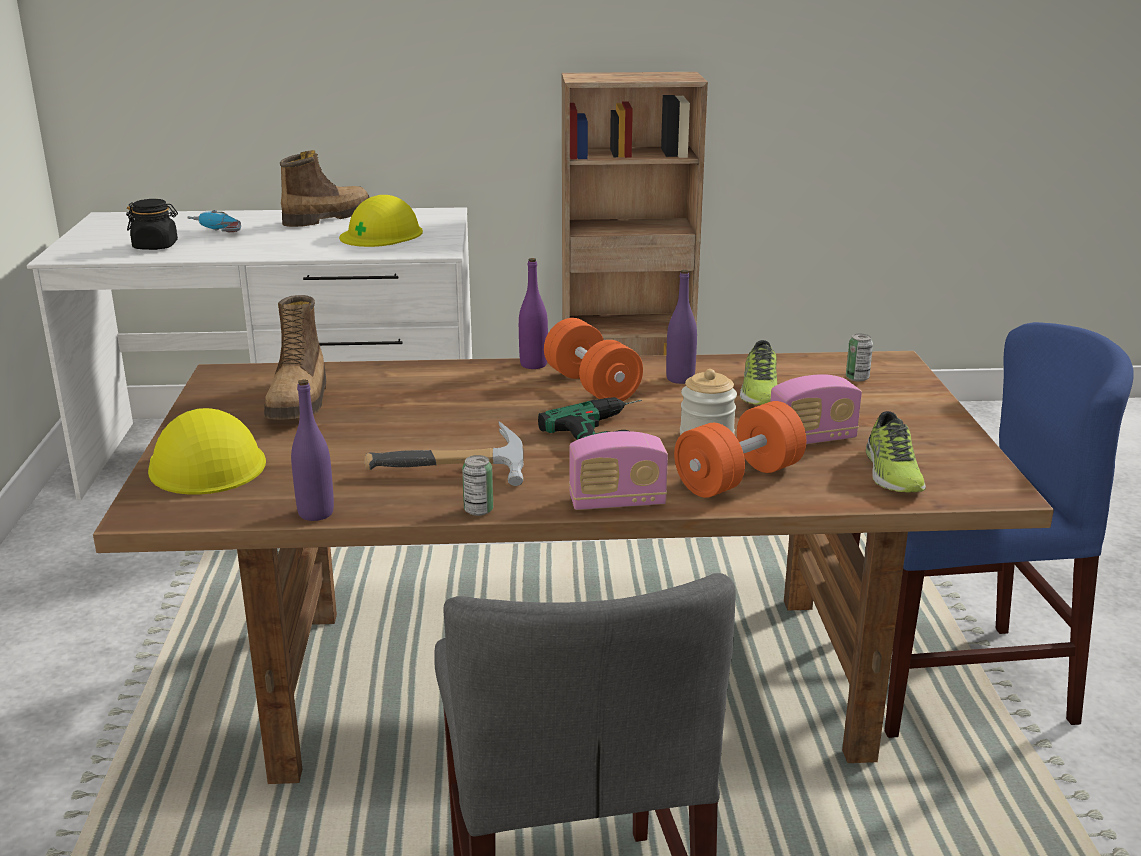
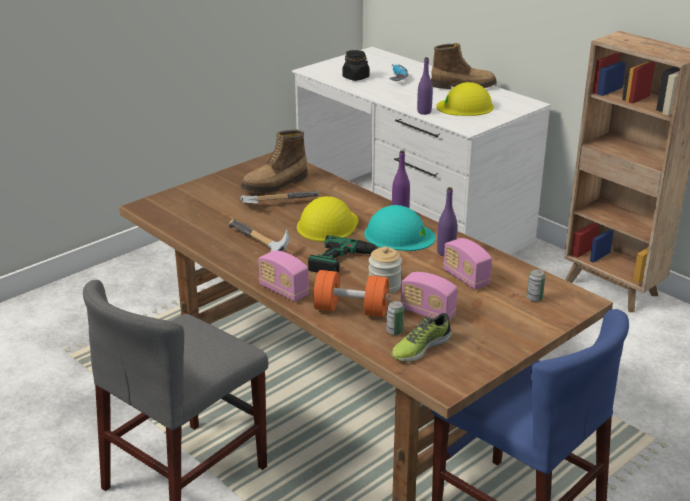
camera: 50 degrees right, 5 degrees up
(206, 464) = (195, 196): yellow hard hat -> yellow hard hat (327, 225)
(316, 513) = (186, 235): purple bottle -> purple bottle (424, 112)
(354, 420) = (276, 203): none -> hammer
(478, 510) = (233, 265): can -> can (394, 331)
(592, 386) = (399, 235): orange dumbbell -> turquoise hard hat
(759, 391) = (466, 278): shoe -> radio

